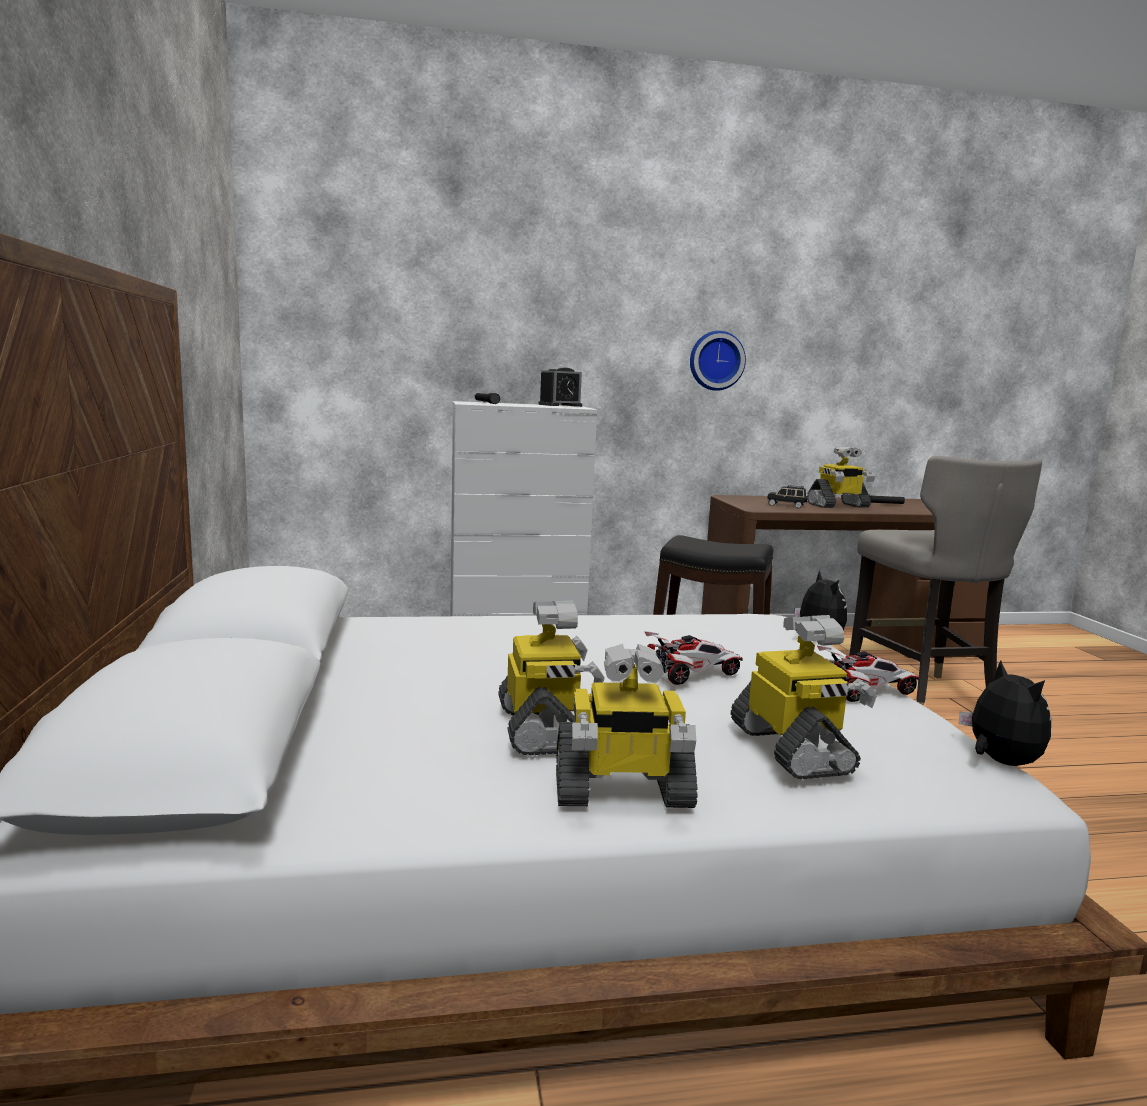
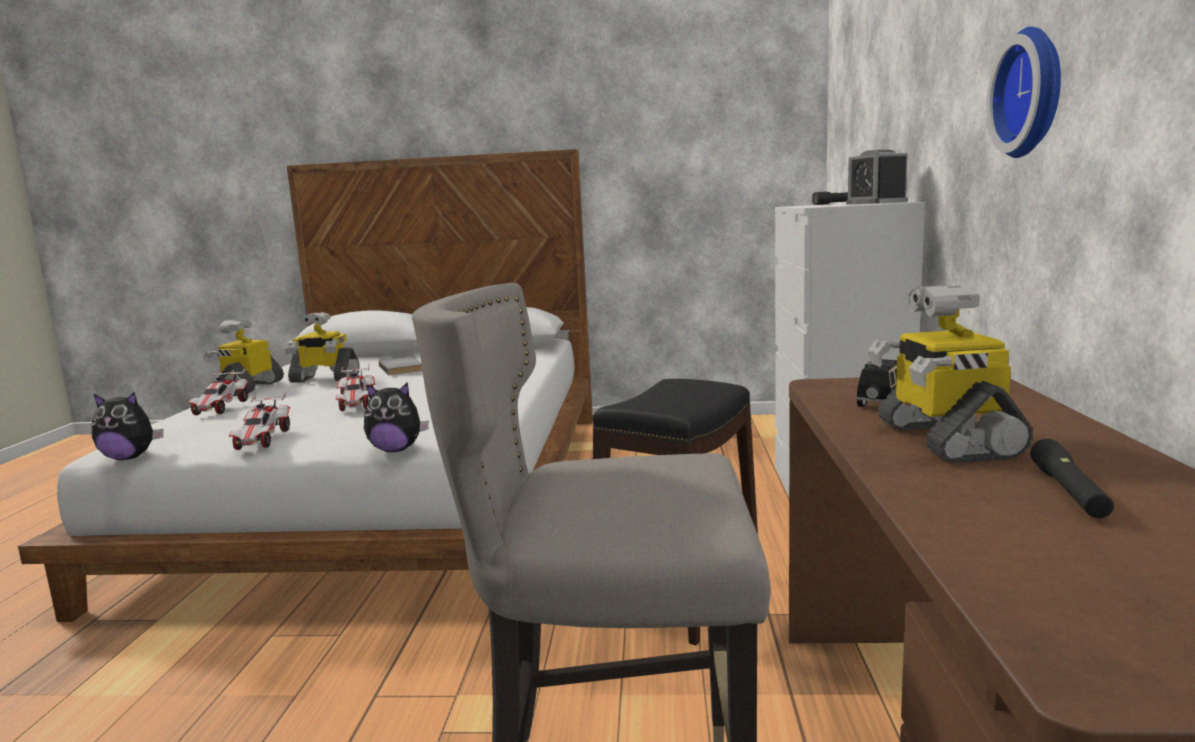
camera: 105 degrees right, 0 degrees up
(452, 684) = (402, 368): none -> grey book
(793, 749) = (221, 408): toy robot -> toy car

